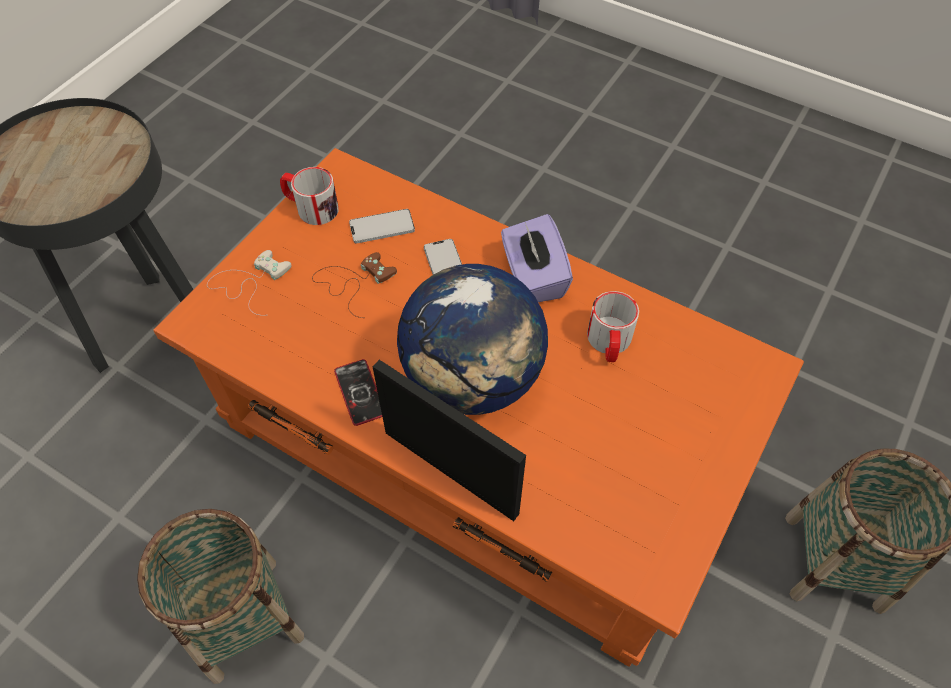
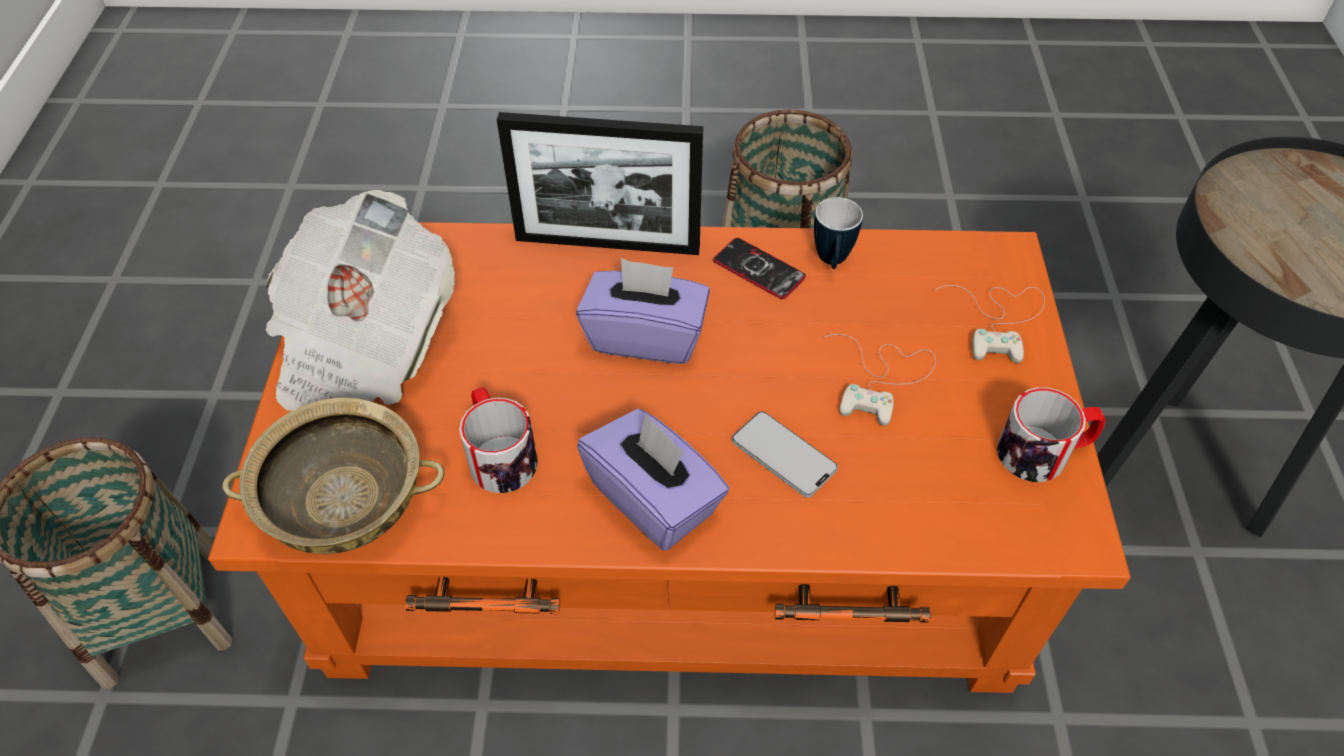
camera: 150 degrees right, 5 degrees down
(307, 373) = (832, 262): none -> mug
(353, 282) = (882, 378): brown game controller -> white game controller
(382, 227) = (921, 471): phone -> none
(473, 378) = (645, 336): globe -> purple tissue box
(673, 471) = (363, 343): none -> newspaper
(712, 353) = (348, 505): none -> beige bowl

